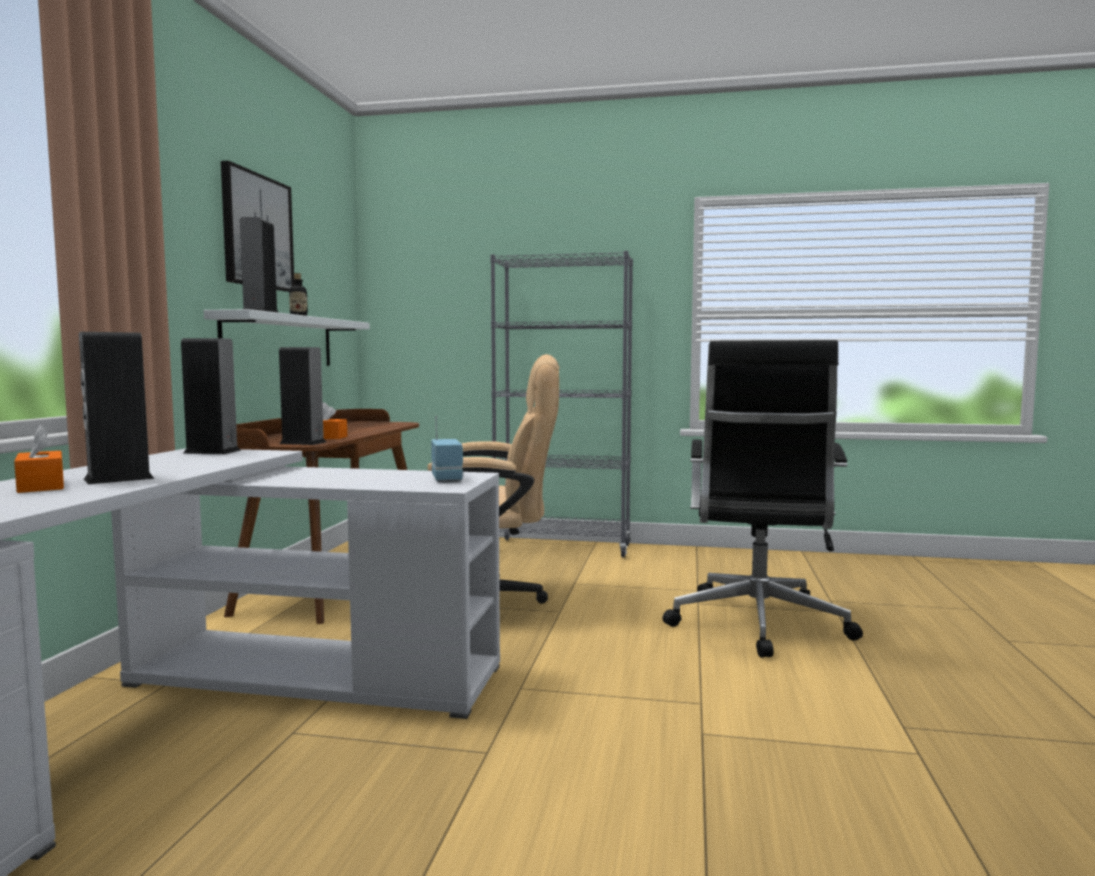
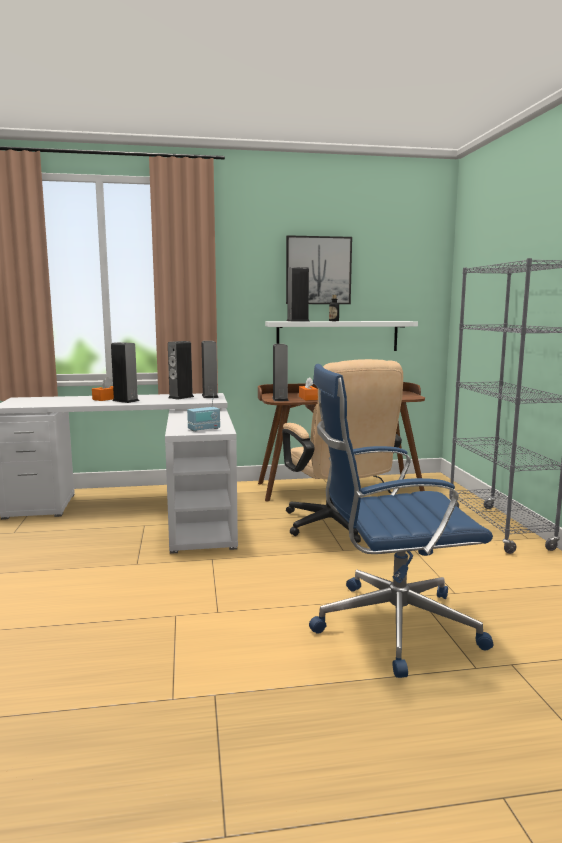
camera: 70 degrees right, 5 degrees up
(177, 459) = (181, 397): none -> speaker
(757, 624) = (390, 625): black office chair -> blue office chair

